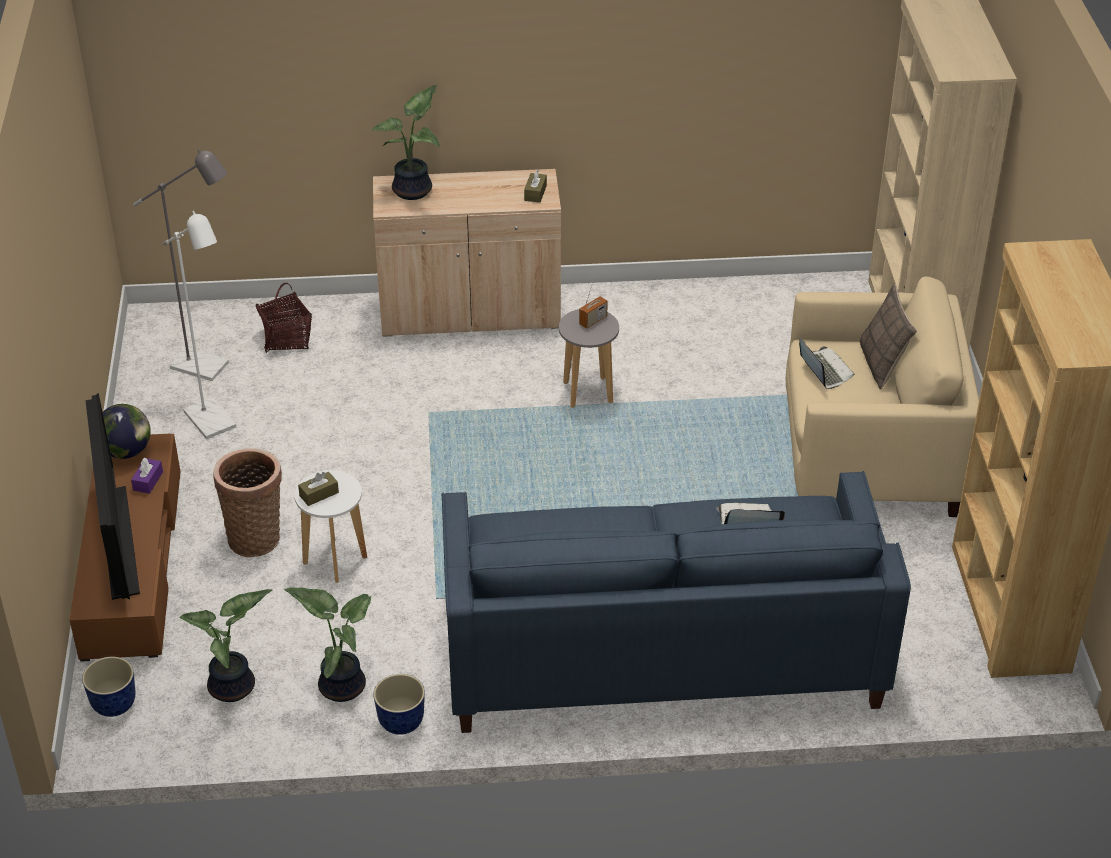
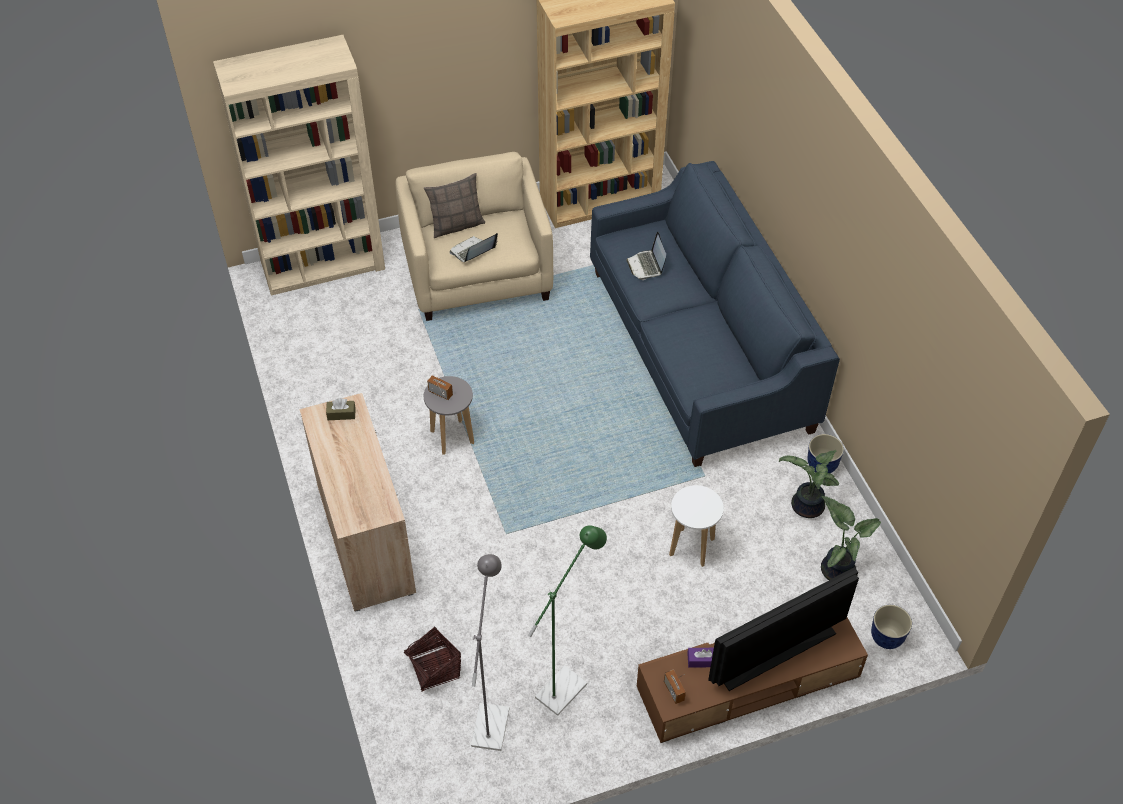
camera: 105 degrees left, 10 degrees up
(126, 451) = (673, 691): globe -> radio
(215, 425) = (567, 684): white floor lamp -> green floor lamp
(256, 536) = (687, 607): basket -> none
(319, 494) = (702, 511): brown tissue box -> none
(415, 190) = (355, 500): potted plant -> none

